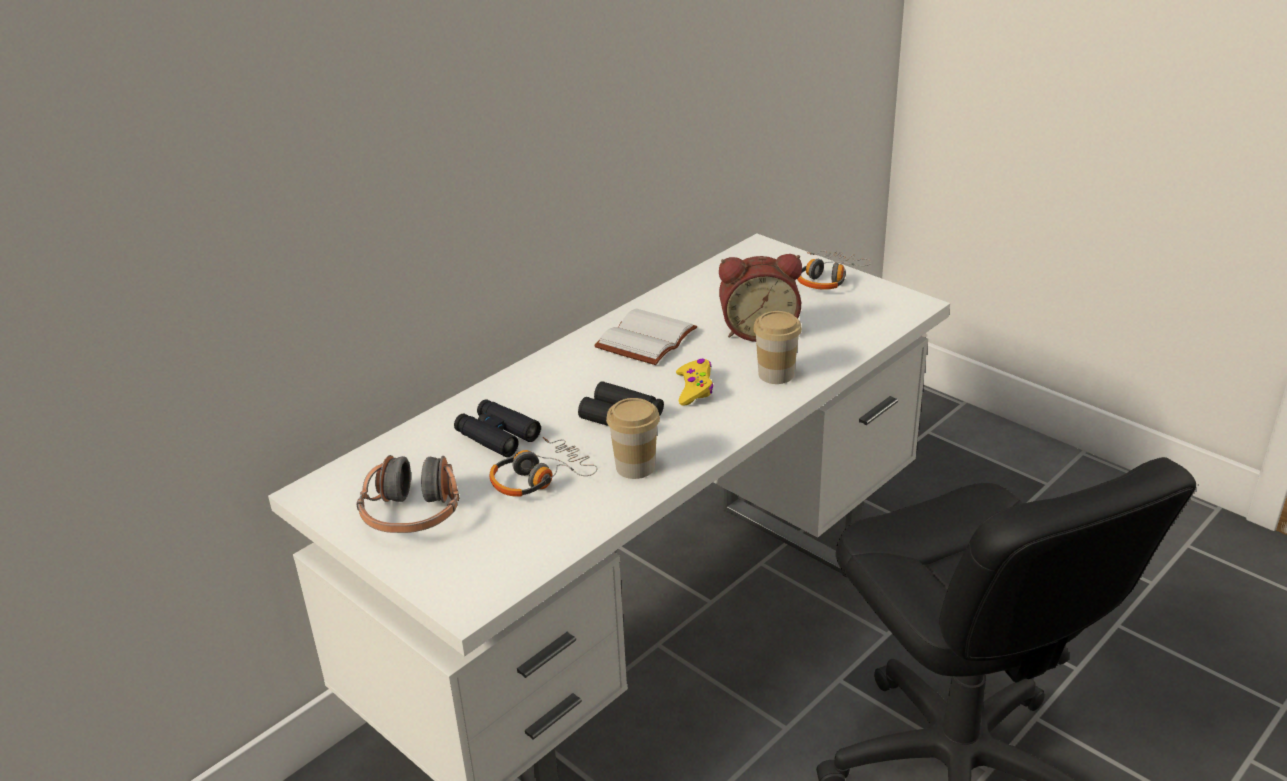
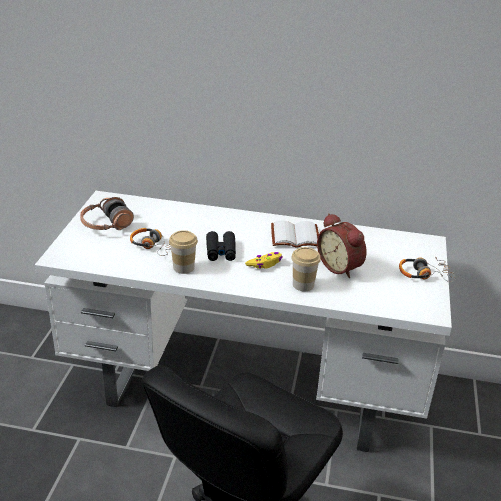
camera: 55 degrees right, 0 degrees up
(497, 436) = (177, 224): black binoculars -> none

